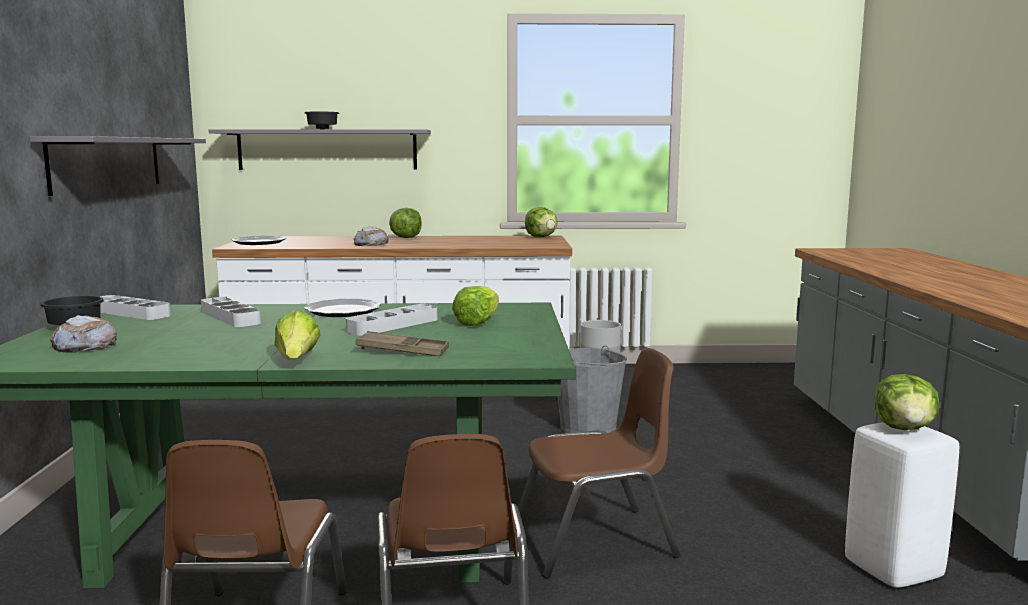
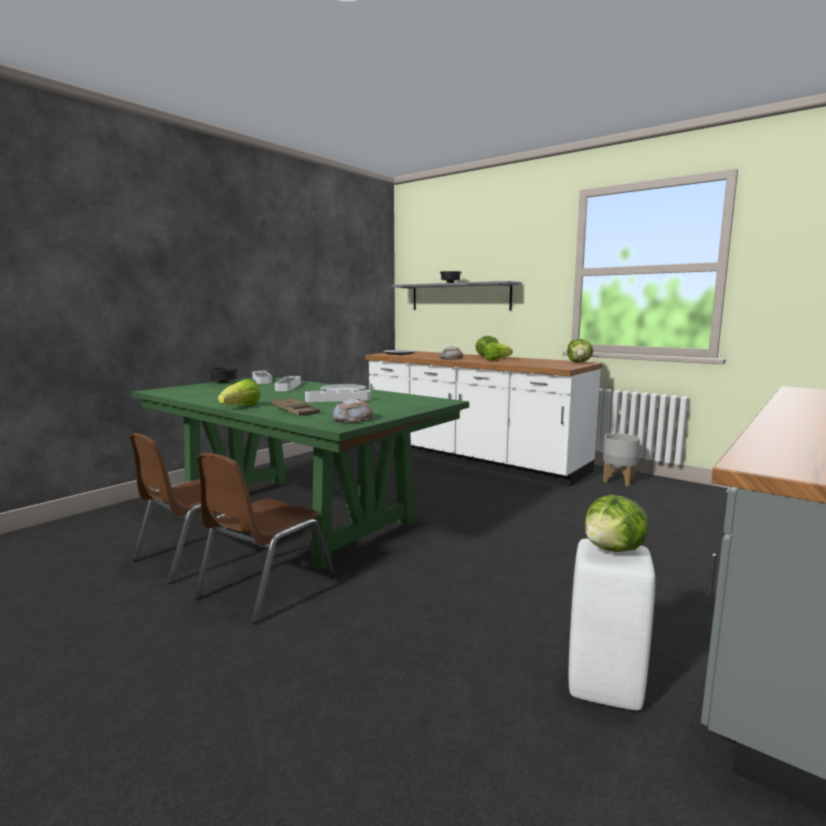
camera: 40 degrees right, 0 degrees up
(85, 345) = (201, 389): bread -> bread (352, 419)
(108, 163) = (307, 302): grey shelf -> none
(477, 322) = (383, 404): lettuce -> lettuce (496, 360)
(588, 428) = (546, 510): grey bucket -> none
(595, 541) = (419, 574): brown chair -> none

